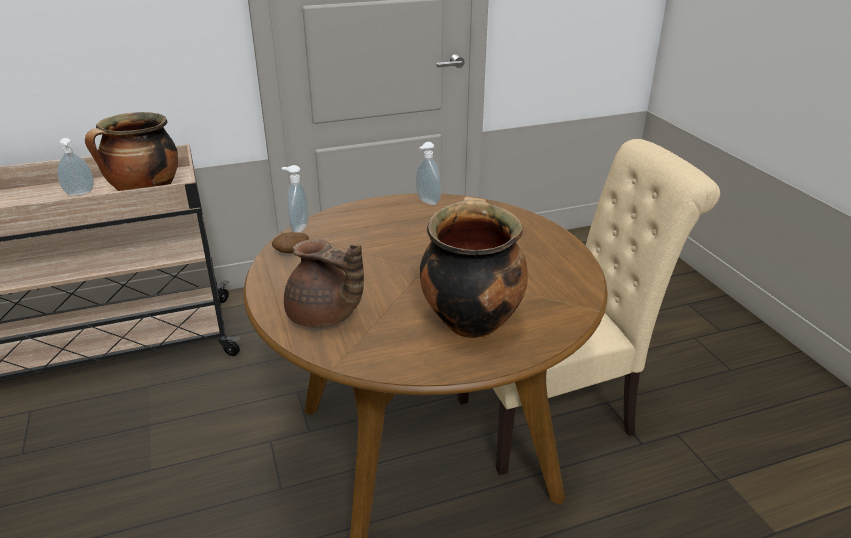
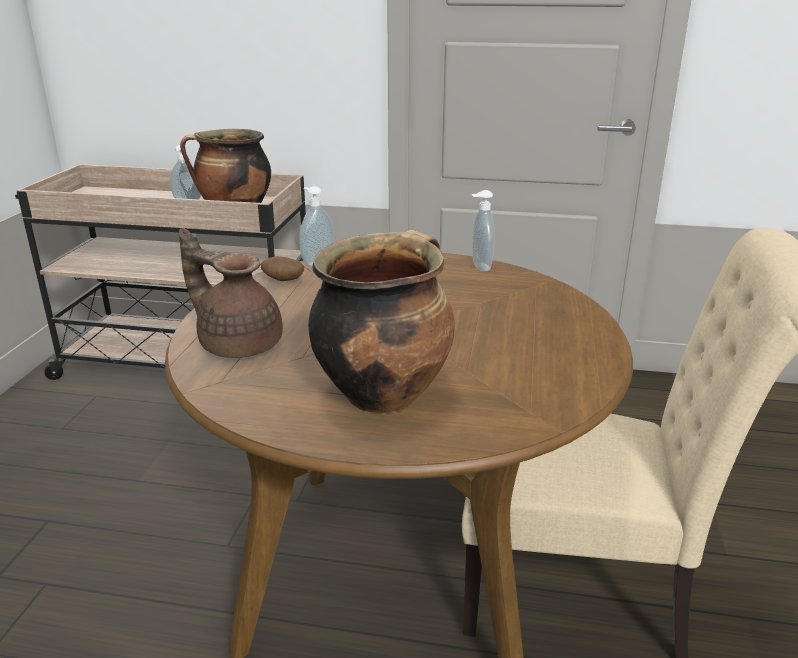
camera: 30 degrees right, 5 degrees down
(324, 317) = (238, 343): brown teapot -> brown teapot turned 150 degrees clockwise

